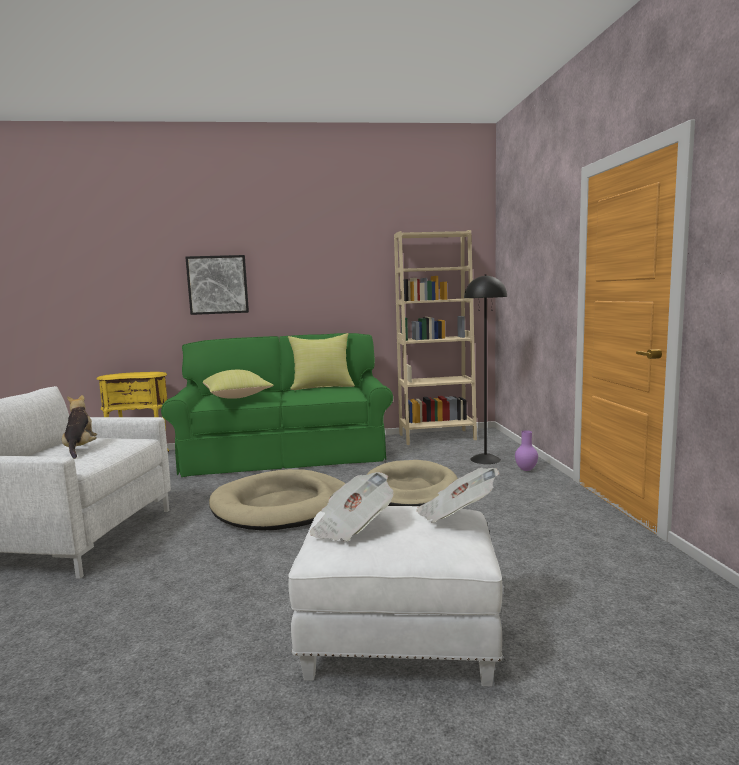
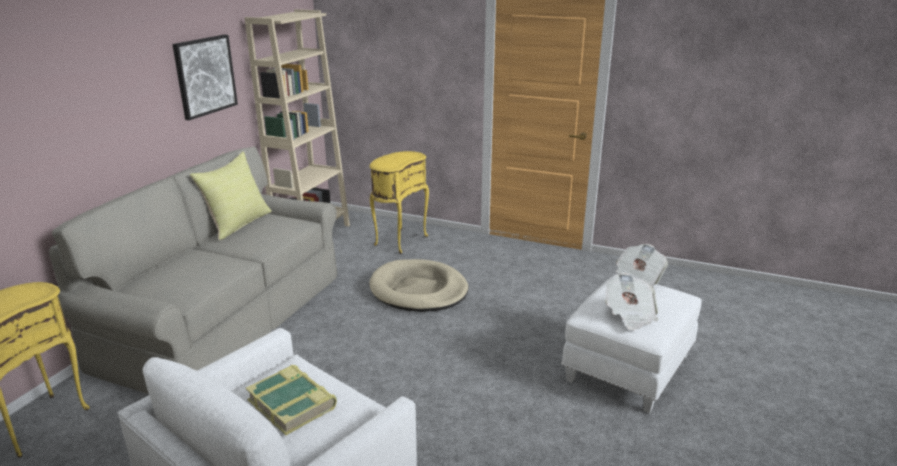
camera: 60 degrees left, 15 degrees up
(80, 449) = (292, 404): plush toy -> book
(218, 285) = (64, 121): picture -> picture (205, 76)
(238, 397) = (199, 273): yellow pillow -> none
(283, 506) = (375, 357): beige dog bed -> none
(285, 455) = (225, 319): green sofa -> grey sofa
(485, 459) = (399, 240): black floor lamp -> yellow side table
(526, 469) = (441, 237): purple vase -> none

